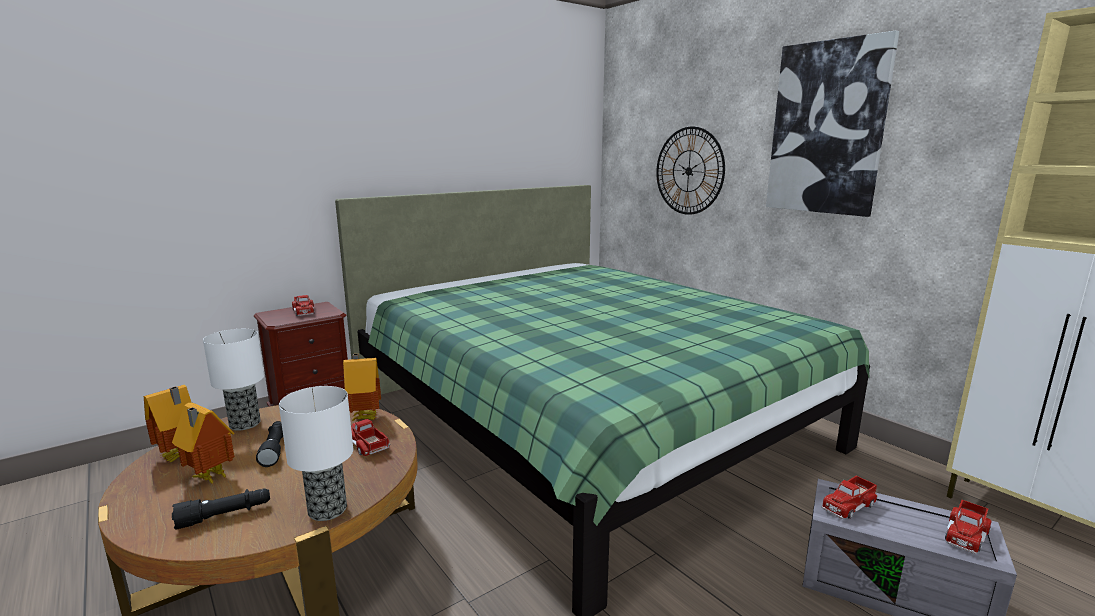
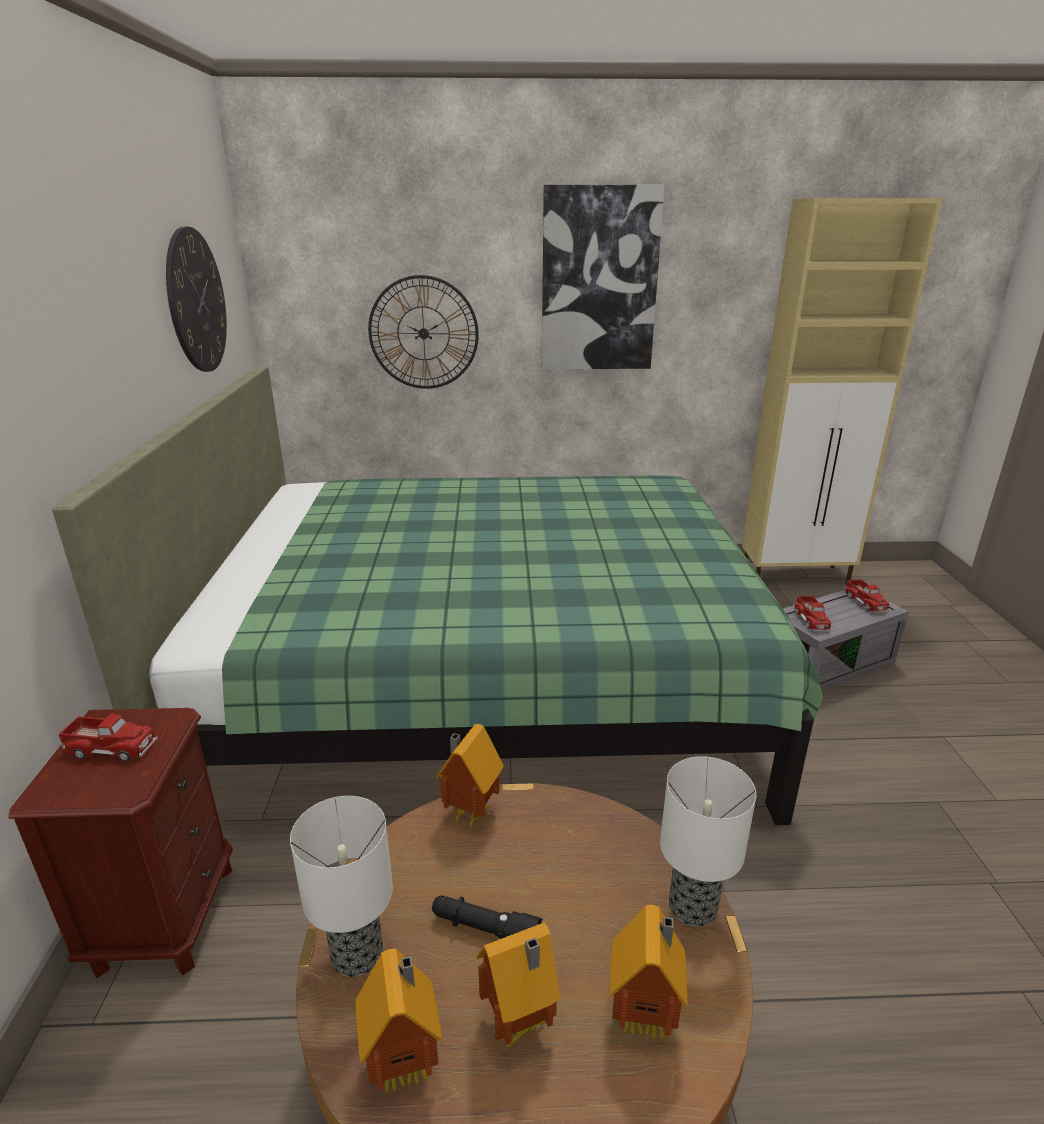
camera: 55 degrees left, 10 degrees up
(225, 515) = (646, 1018): black flashlight -> toy house
(367, 445) = (553, 832): toy truck -> none
(527, 133) = (196, 301): none -> wall clock

